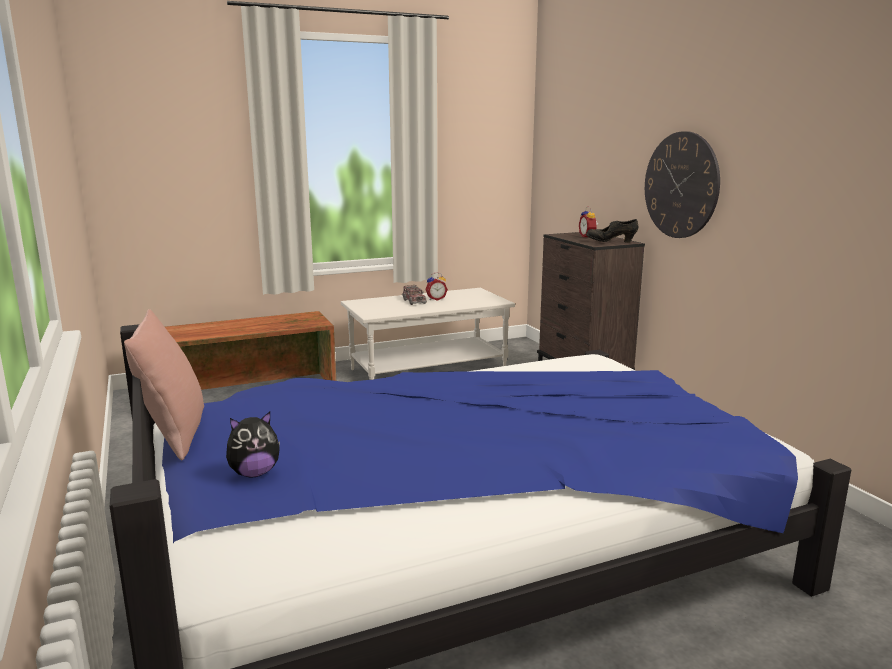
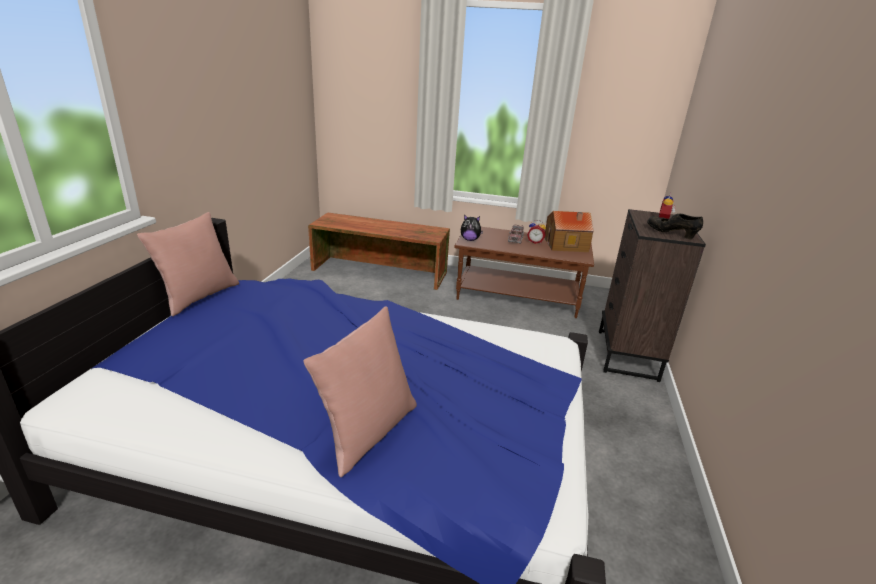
camera: 35 degrees right, 10 degrees up
(254, 473) = (182, 342): plush toy -> plush toy (470, 239)
(428, 370) = (518, 296): white coffee table -> brown coffee table
(467, 295) = (566, 245): none -> toy house
(587, 455) = (367, 432): none -> pink pillow
(681, 185) = (743, 193): wall clock -> none

